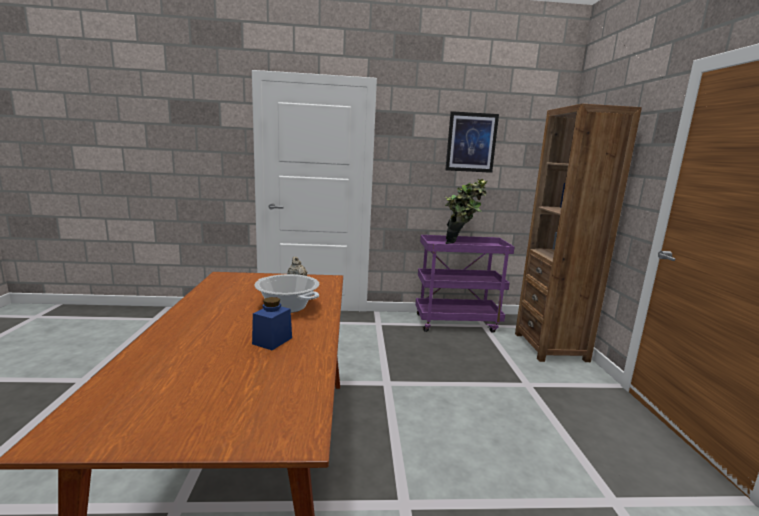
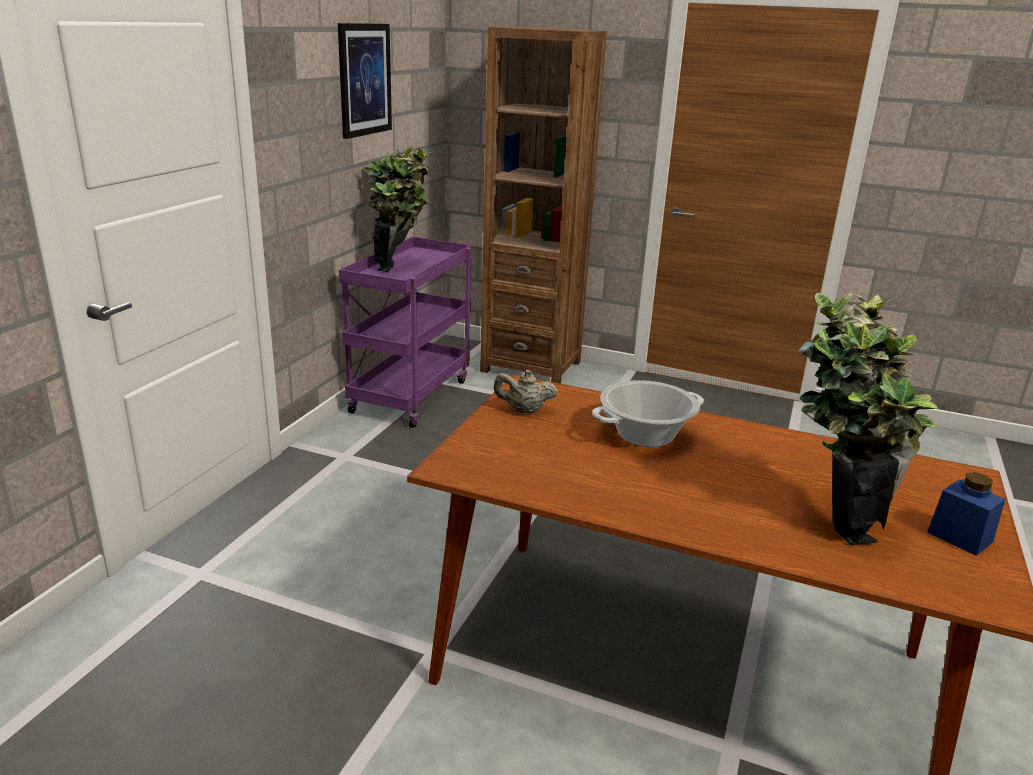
camera: 65 degrees left, 10 degrees up
(195, 365) = (832, 516): none -> potted plant
(272, 341) = (765, 461): blue jar -> blue jar (960, 537)

